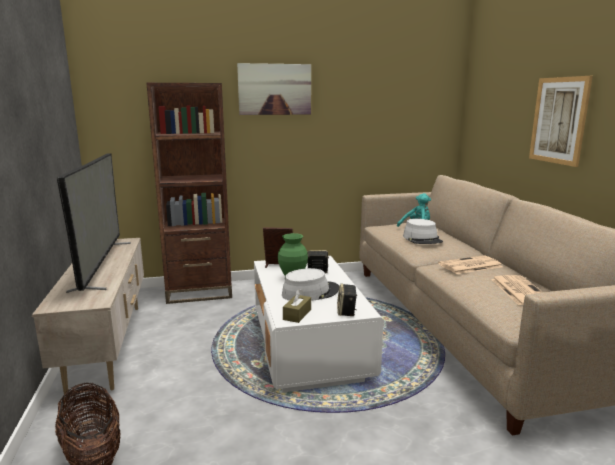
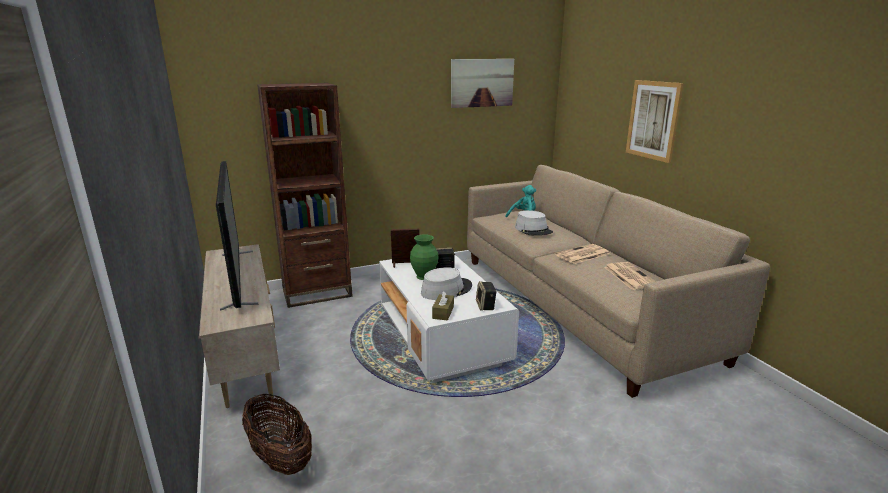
camera: 10 degrees left, 5 degrees up
(275, 89) = (382, 86): picture -> picture (482, 83)

